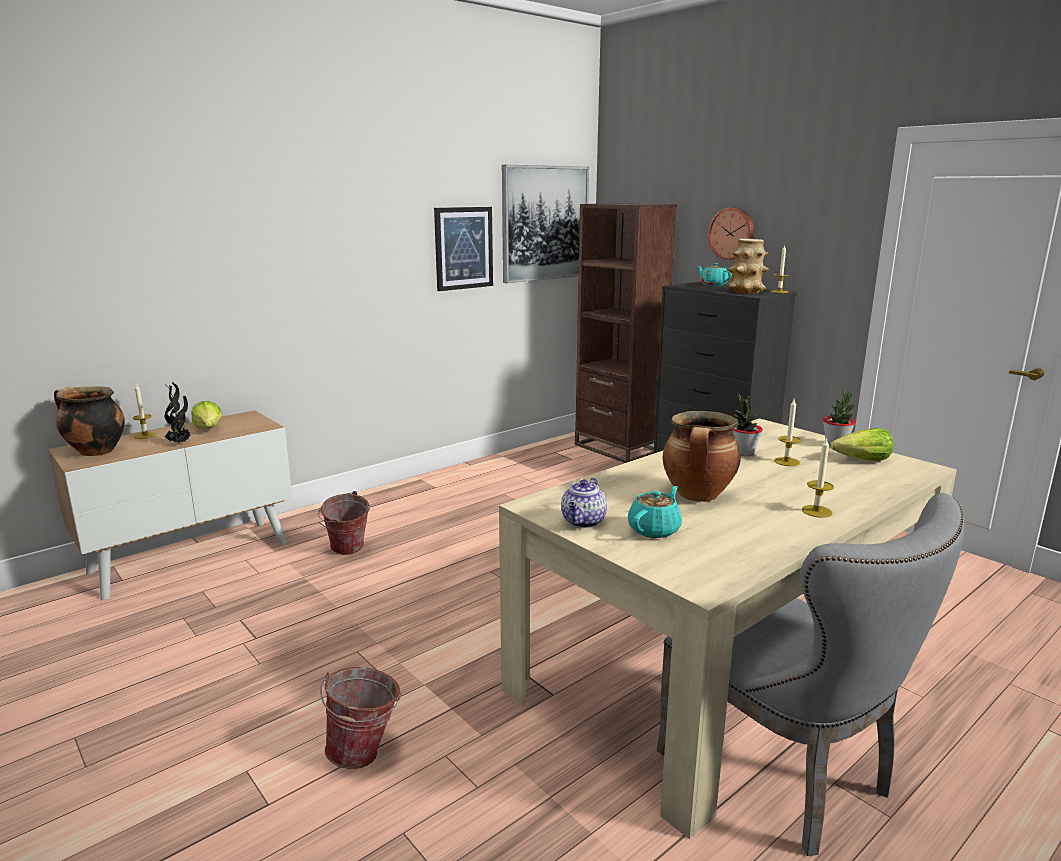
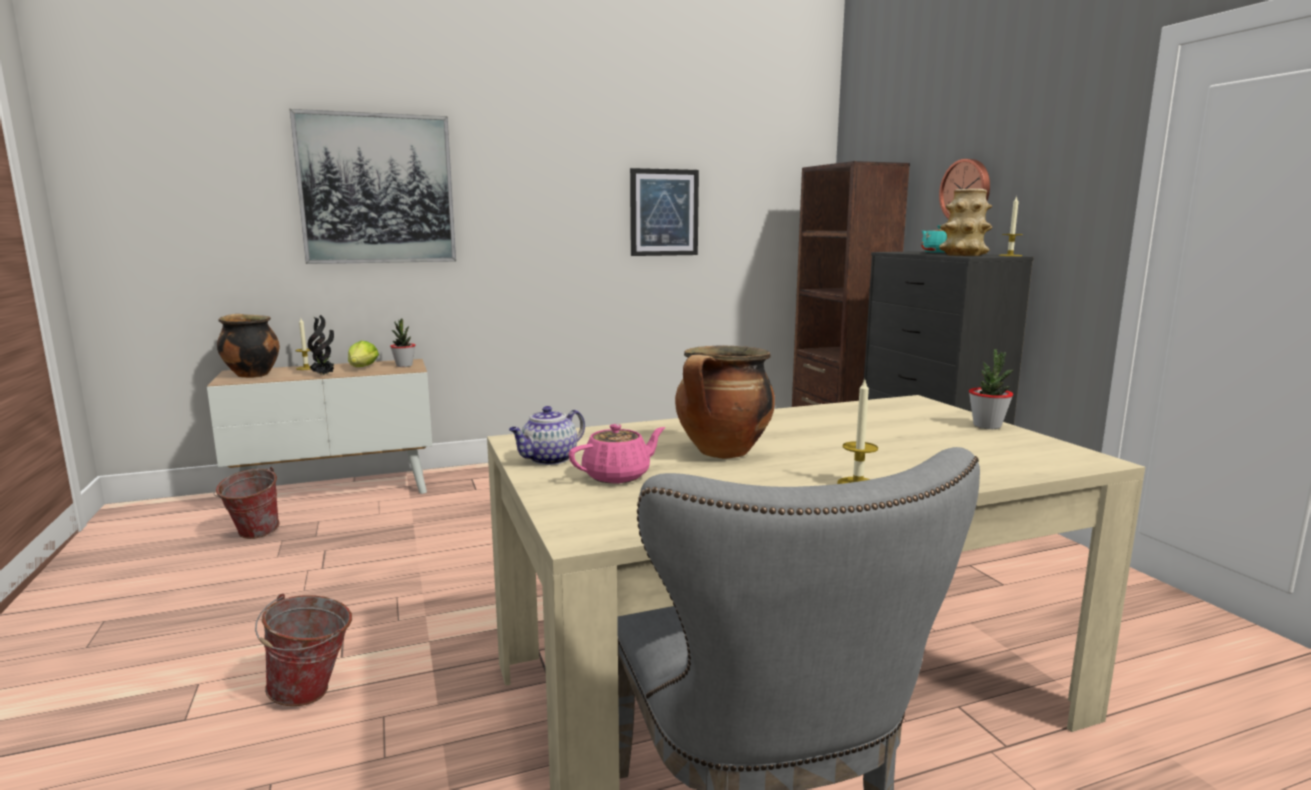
camera: 20 degrees right, 5 degrees down
(347, 551) = (472, 507): bucket -> bucket (252, 535)
(545, 223) = (767, 191): picture -> picture (377, 189)
(655, 529) = (618, 476): turquoise teapot -> pink teapot
(743, 452) = (846, 422): potted plant -> potted plant (404, 365)
(786, 461) = (891, 435): candle -> none
(863, 461) = (1004, 444): lettuce -> none

